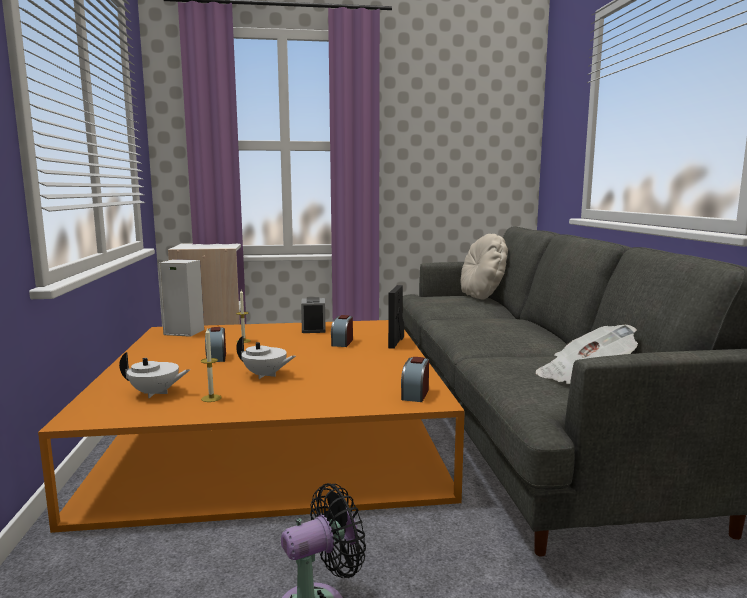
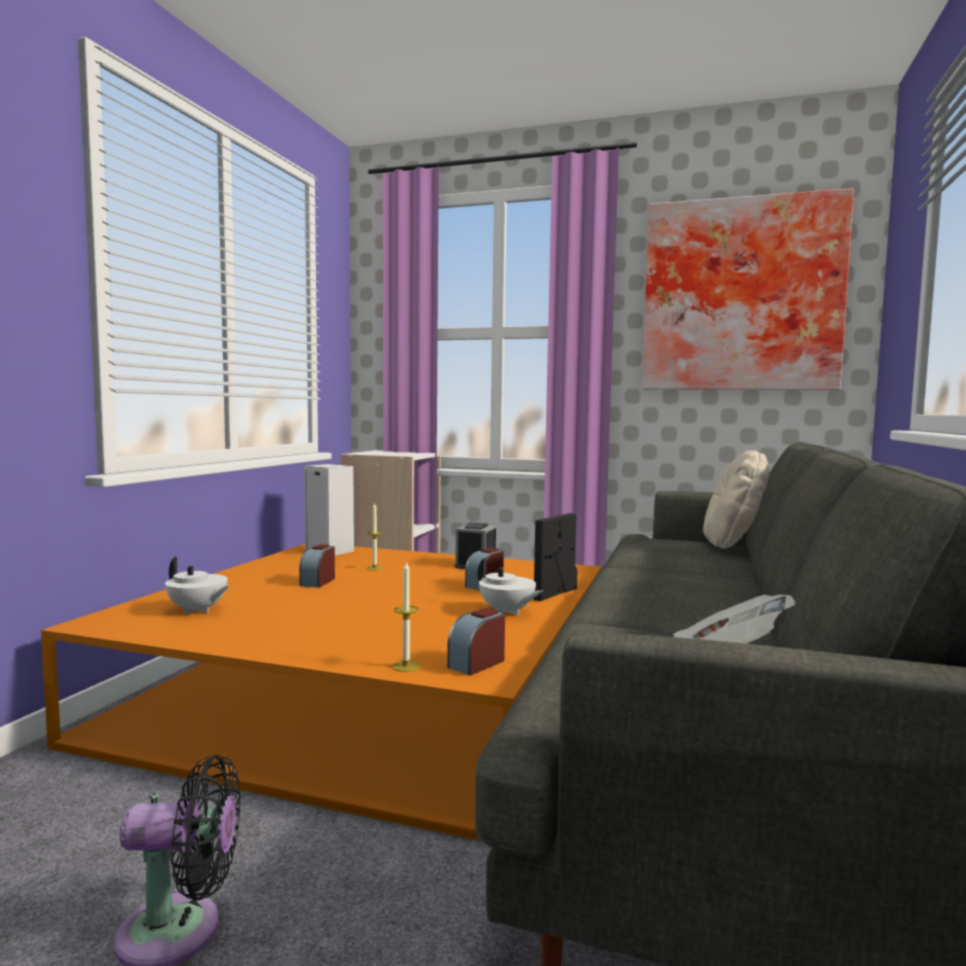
camera: 25 degrees right, 5 degrees down
(211, 398) = (240, 625): candle -> candle (406, 666)
(265, 375) = (336, 609): white teapot -> white teapot (507, 612)
(460, 125) = (741, 296): none -> picture

